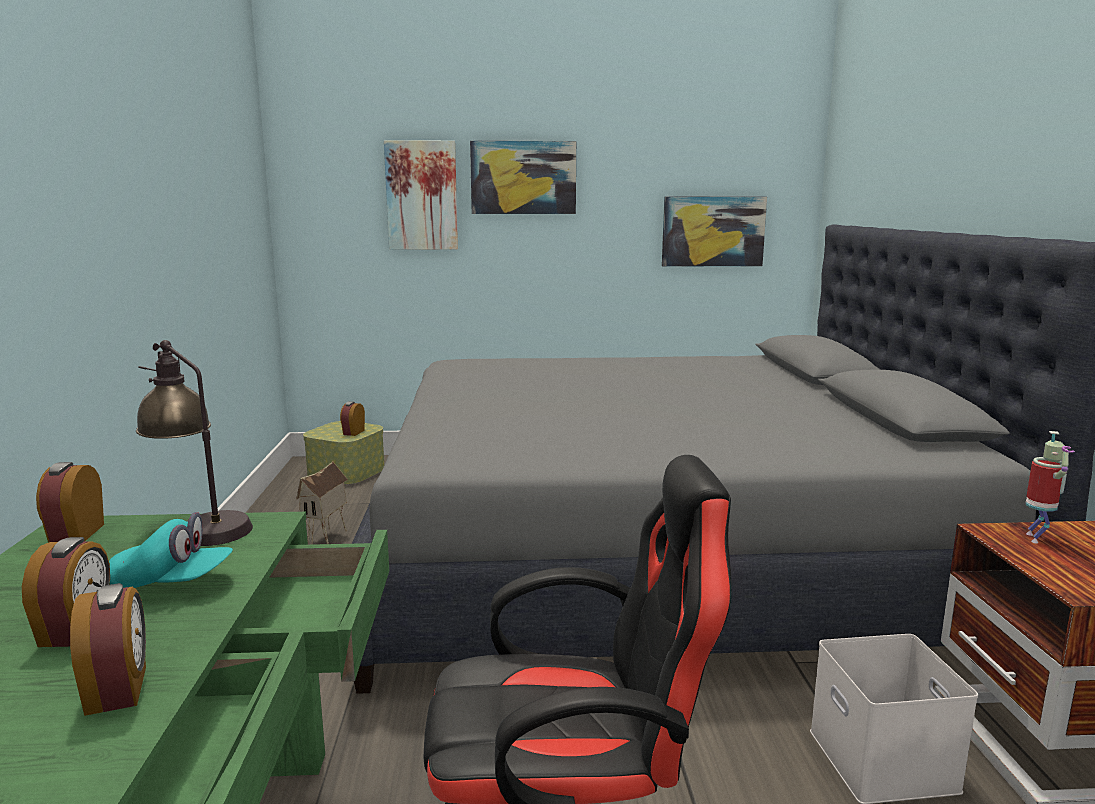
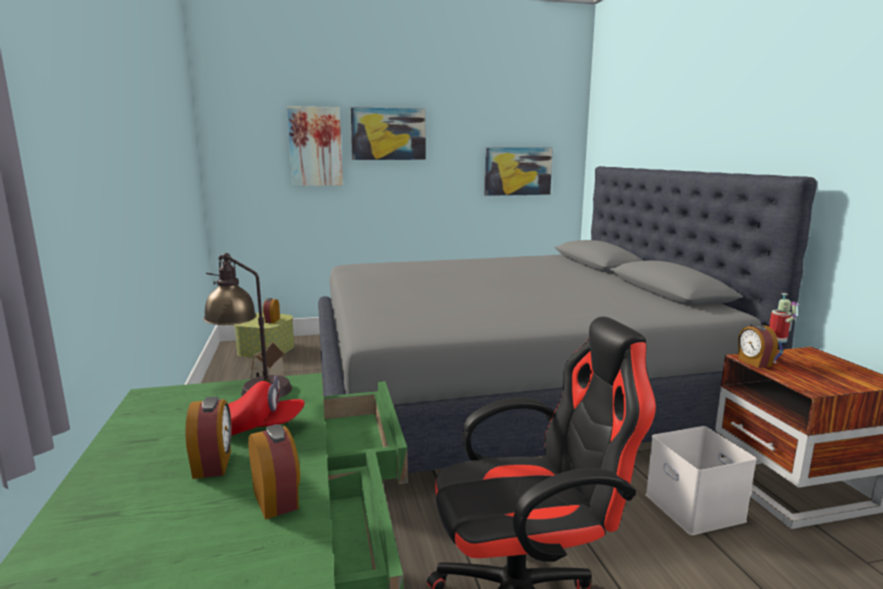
camera: 10 degrees left, 0 degrees up
(75, 534) = (158, 400): alarm clock -> alarm clock (754, 362)
(172, 583) = (260, 428): turquoise cap -> red cap

